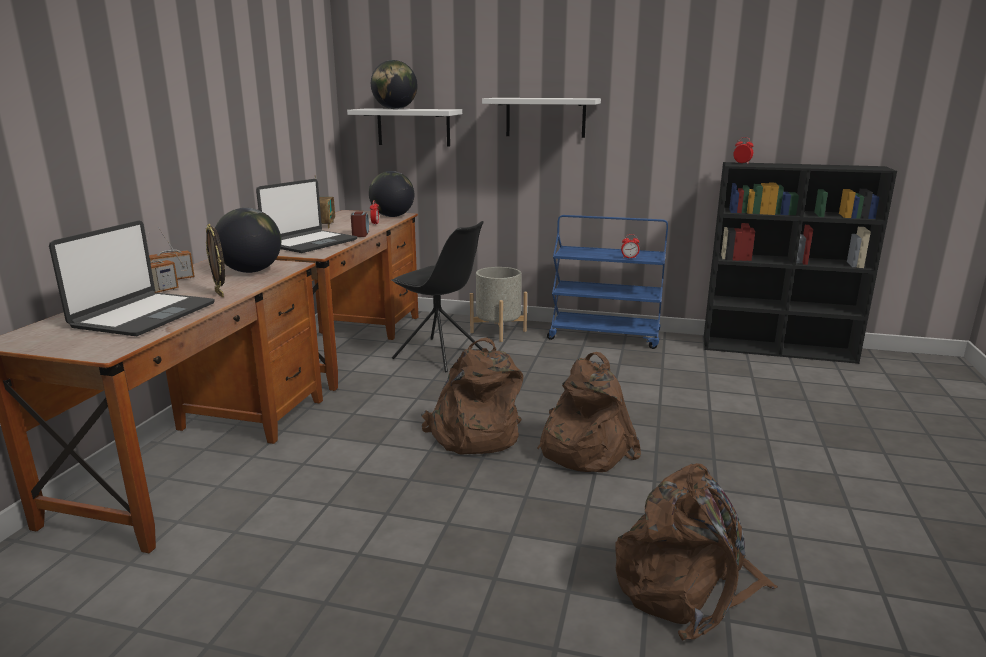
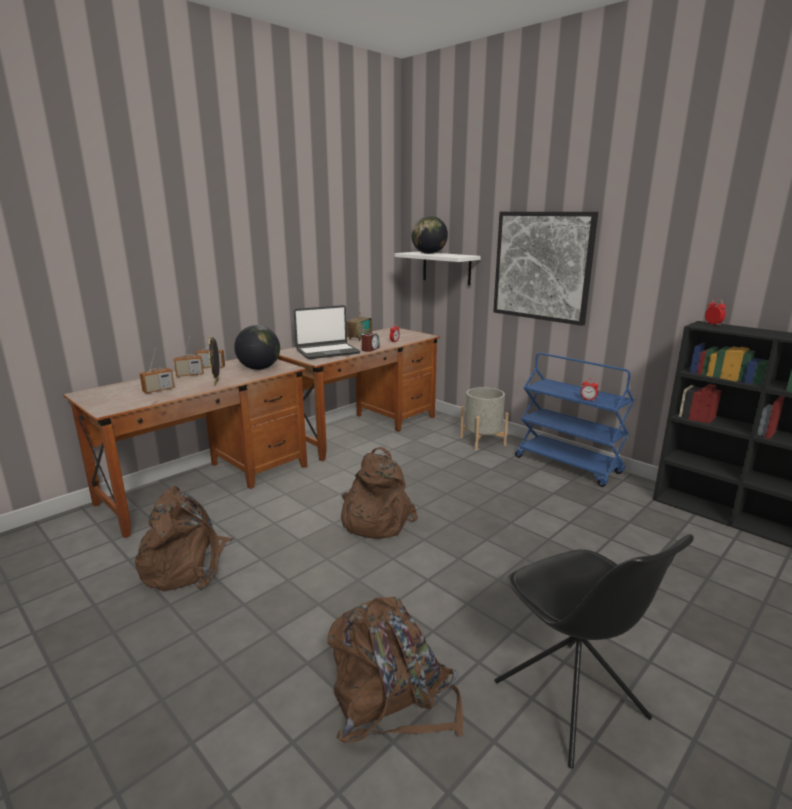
camera: 30 degrees right, 0 degrees up
(143, 315) = (158, 390): laptop -> radio
(392, 216) = (417, 336): globe -> none
(440, 355) = (418, 451): black chair -> black chair (572, 702)
(545, 117) = (542, 266): white shelf -> picture
(582, 449) = (440, 557): brown backpack -> brown backpack (186, 565)

